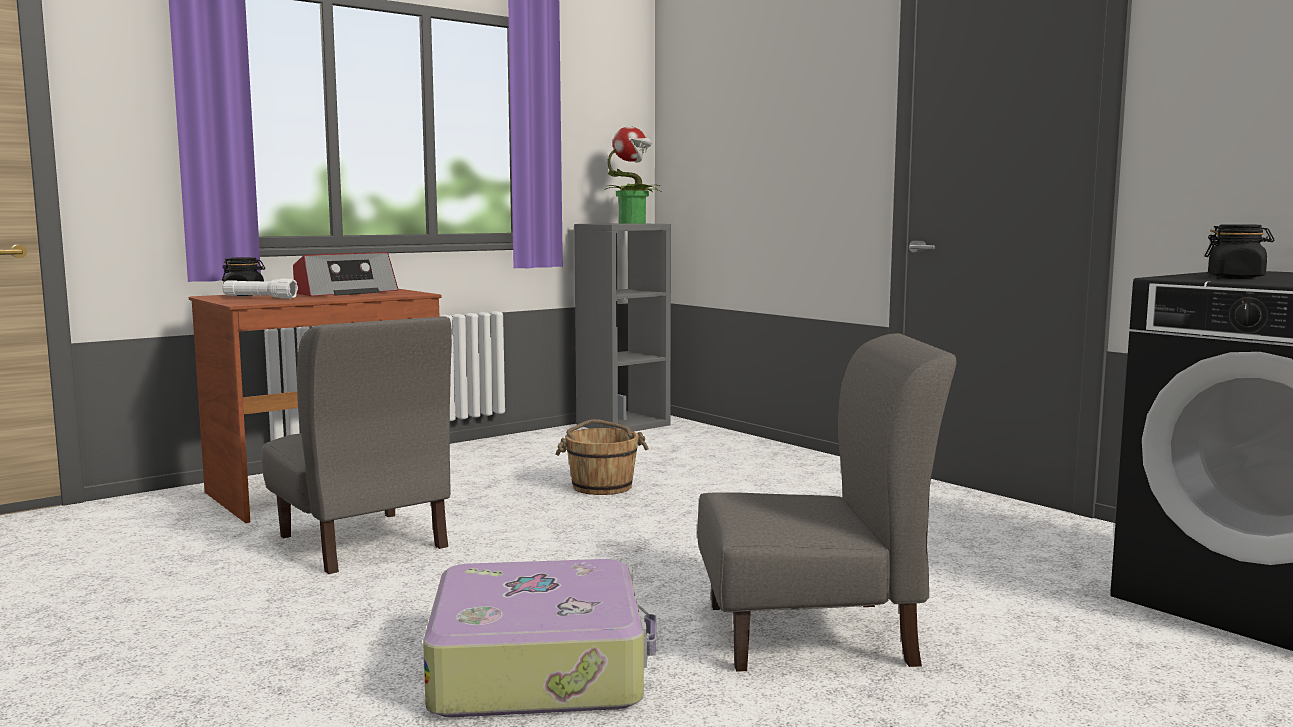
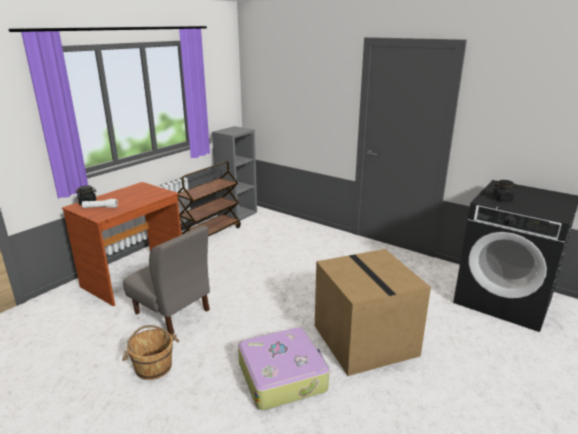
camera: 15 degrees left, 15 degrees up
(344, 293) = (133, 195): radio -> none
(541, 446) = (210, 234): none -> brown cart
(602, 486) = (250, 260): brown bucket -> brown bucket (153, 366)
(633, 223) = (237, 129): potted plant -> none
(811, 634) = (366, 340): grey chair -> cardboard box

